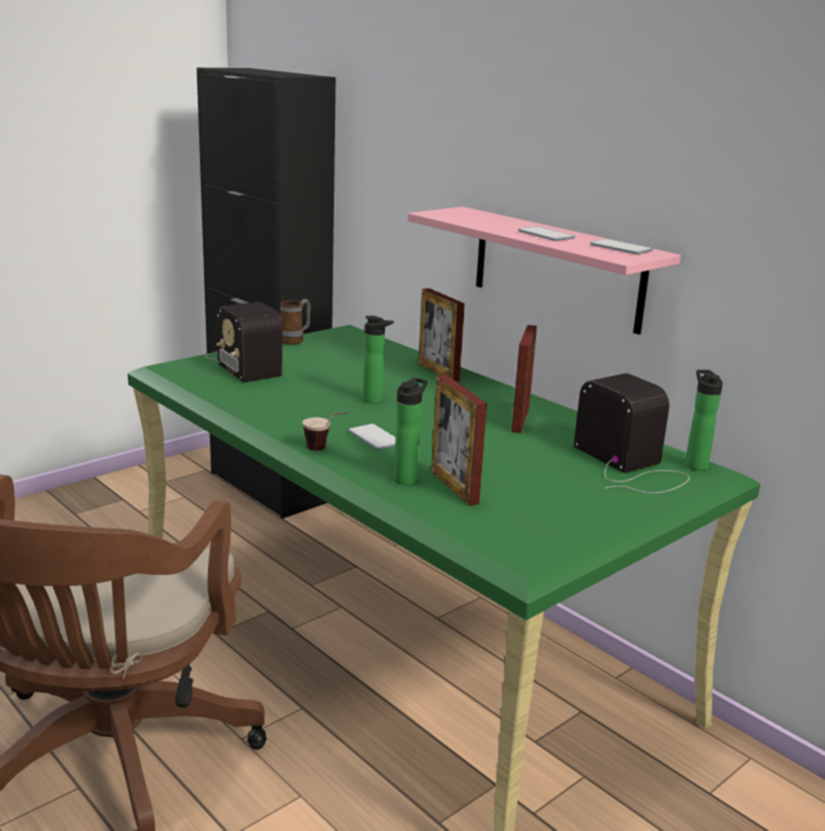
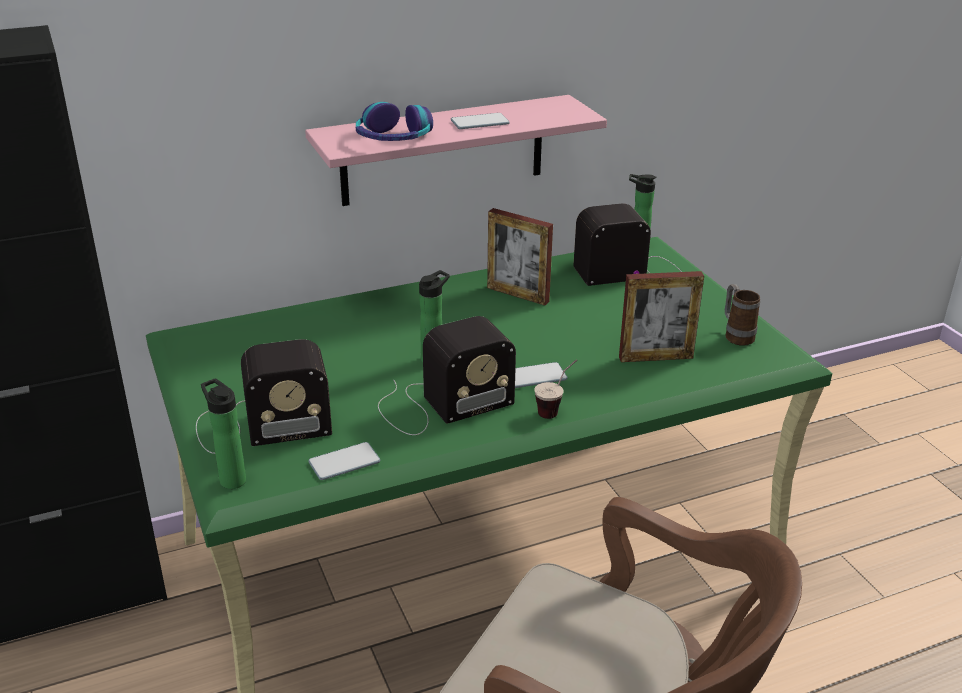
camera: 70 degrees left, 10 degrees up
(295, 340) = (196, 377): mug -> mug (736, 335)
(305, 409) = (440, 404): none -> radio
(407, 478) = (633, 376): bottle -> bottle (230, 479)
(438, 372) = (369, 308): picture frame -> none
(471, 220) = (393, 138): none -> headphones
(621, 248) = (544, 108): phone -> phone (344, 462)

